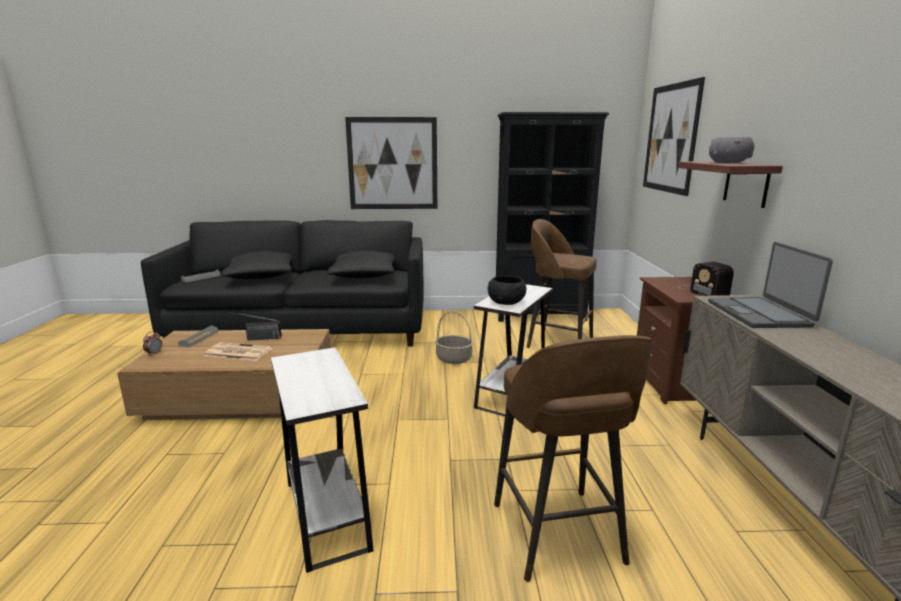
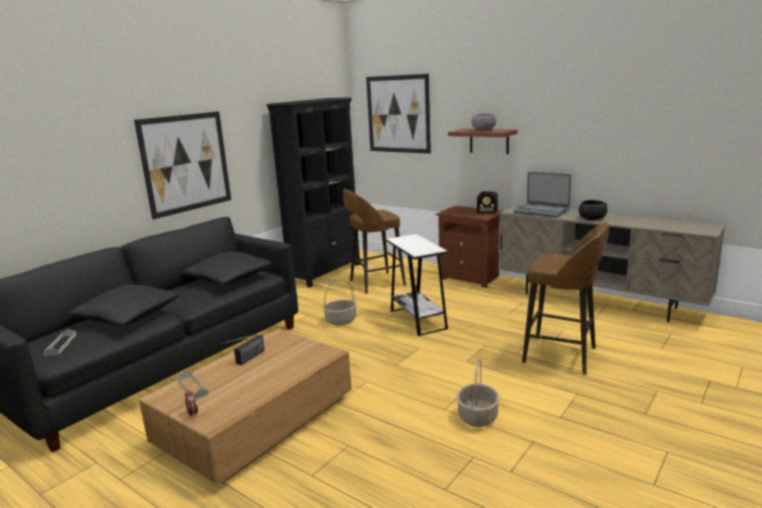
camera: 50 degrees left, 0 degrees up
(237, 352) = (264, 373): newspaper -> none
(327, 515) = (477, 416): white side table -> basket
(506, 302) = (423, 248): black bowl -> black bowl (592, 218)

